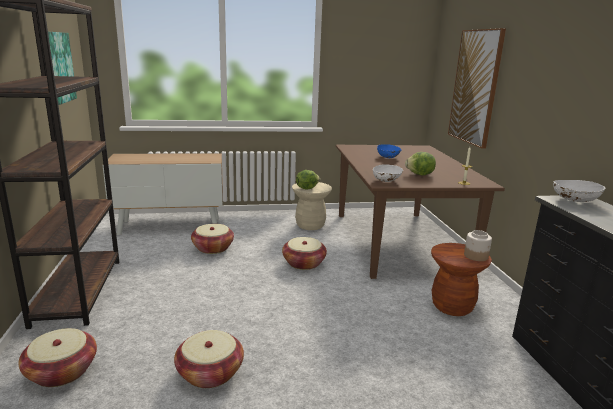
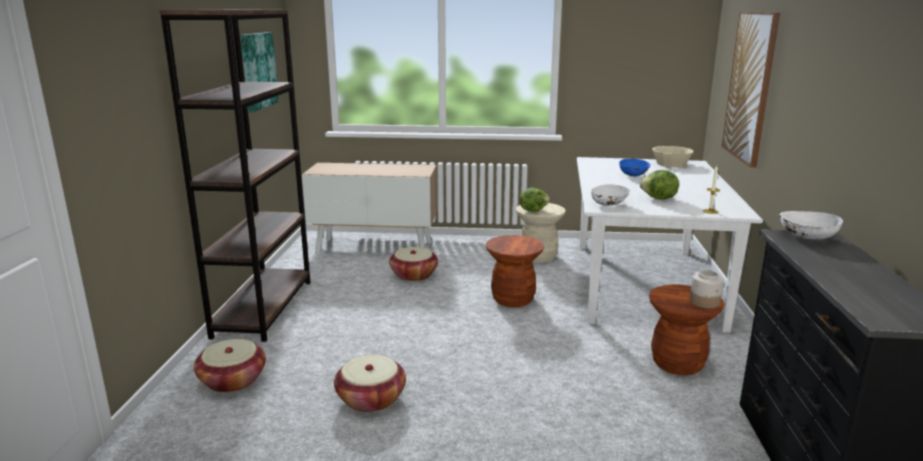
camera: 15 degrees right, 0 degrees up
(304, 263) = (513, 299): basket -> brown stool
(397, 241) = (642, 283): brown dining table -> white dining table
(408, 148) = (670, 164): none -> beige bowl

